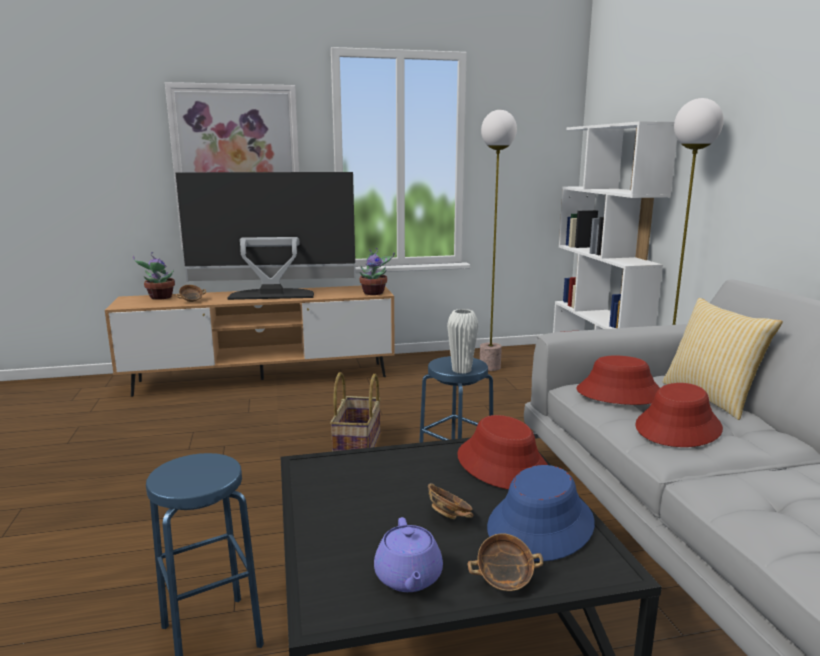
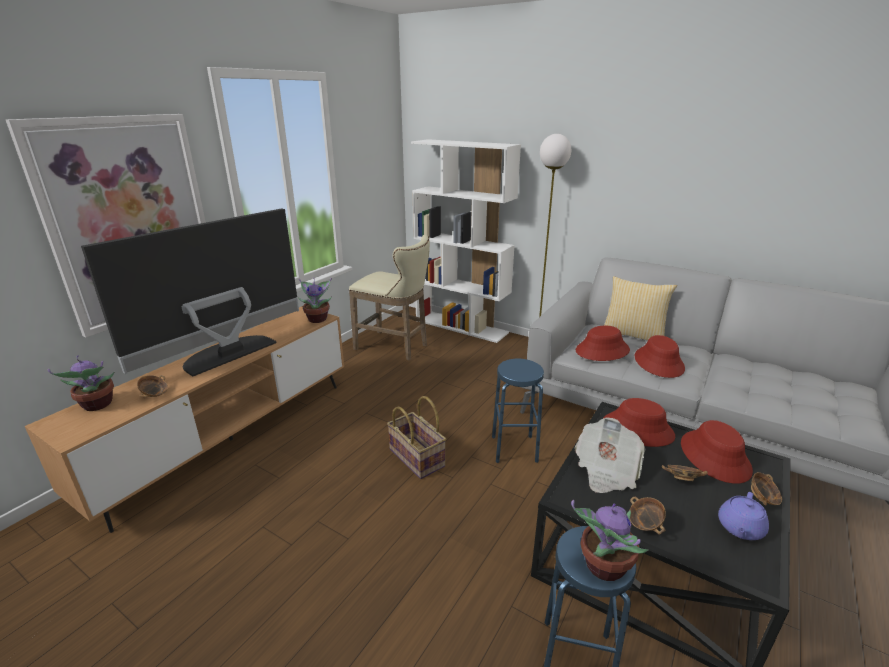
camera: 45 degrees left, 10 degrees up
(180, 480) = (603, 567): none -> potted plant
(323, 515) = (644, 524): none -> bowl
(388, 471) = (606, 470): none -> newspaper
(408, 578) = (740, 528): purple teapot -> purple teapot turned 90 degrees clockwise
(461, 370) = (532, 373): white vase -> none
(489, 367) = (395, 347): floor lamp -> beige stool
(541, 525) = (715, 457): blue hat -> red hat

